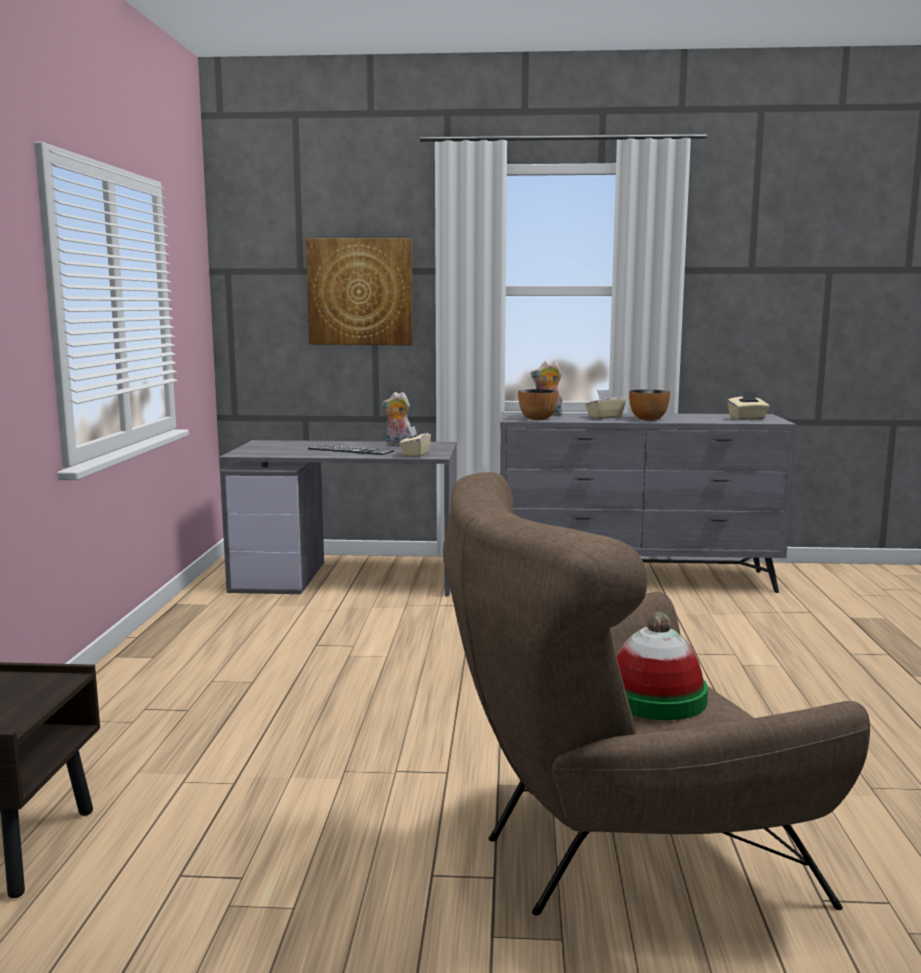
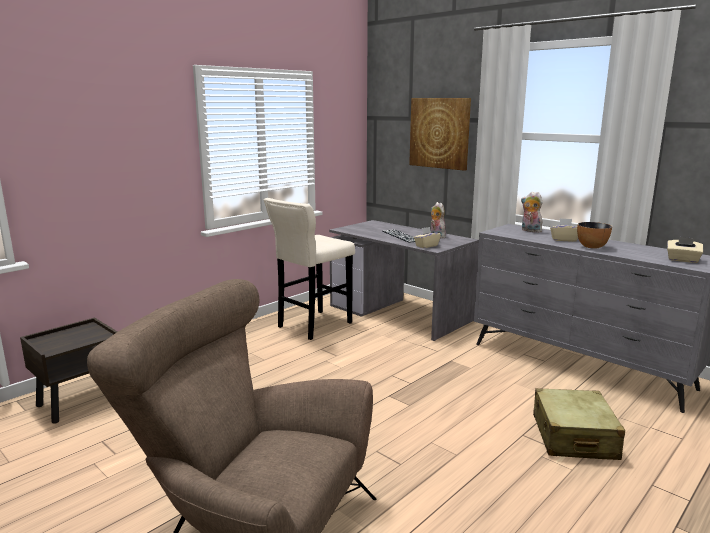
camera: 40 degrees right, 5 degrees up
(247, 623) = (312, 326): none -> beige stool
(537, 419) = (510, 233): bowl -> none
(655, 697) = (277, 448): hat -> none
(737, 640) = (573, 437): none -> beige suitcase

